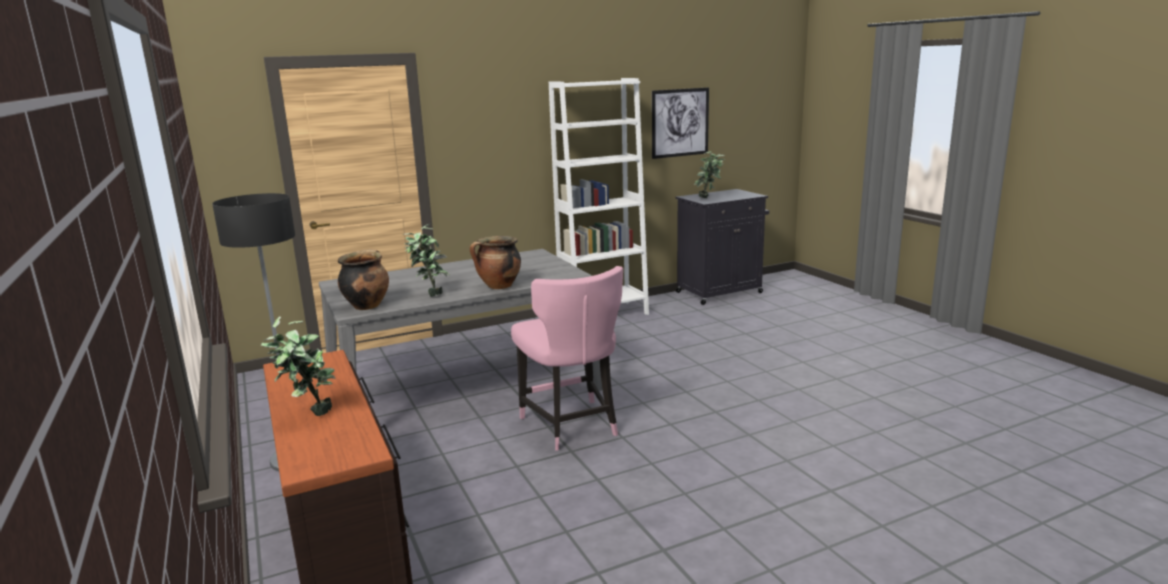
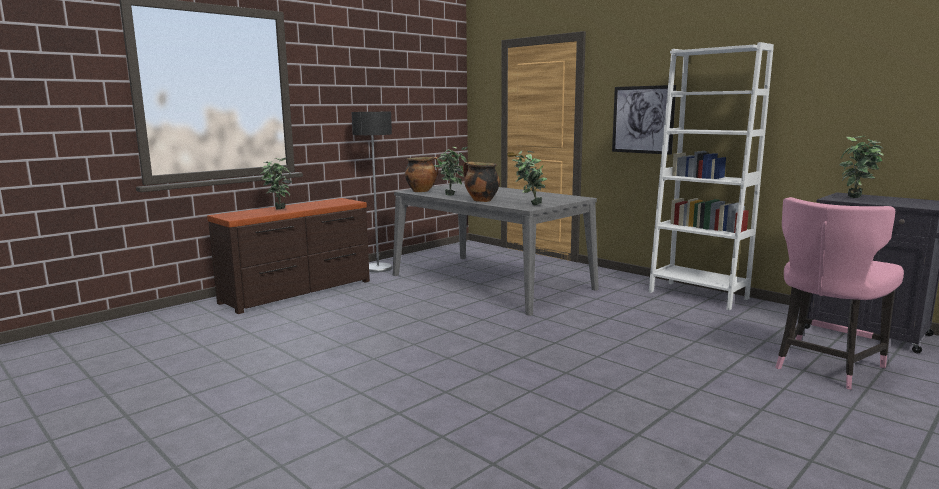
camera: 70 degrees right, 5 degrees down
(556, 273) = (529, 205): none -> potted plant
(571, 426) = (456, 315): pink chair -> pink chair (824, 367)
(680, 122) = (859, 99): picture -> picture (642, 119)

